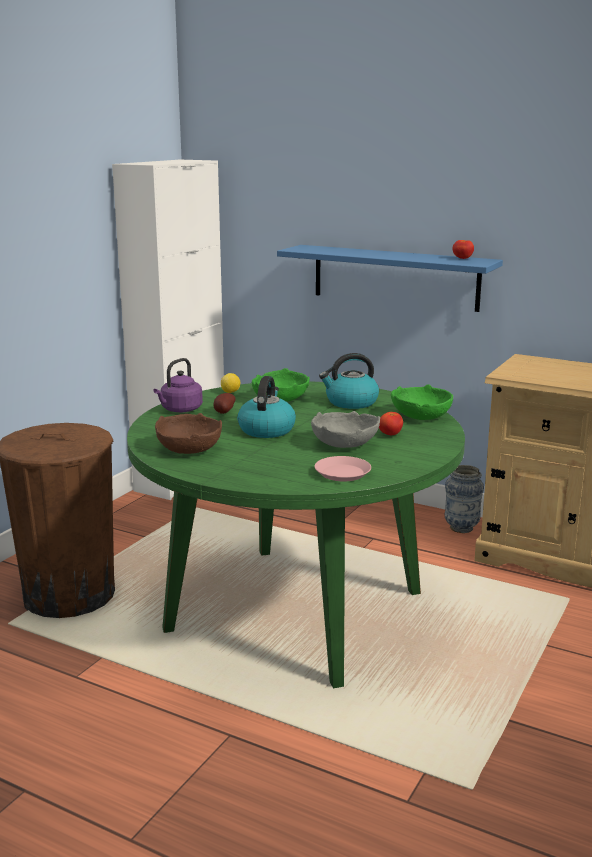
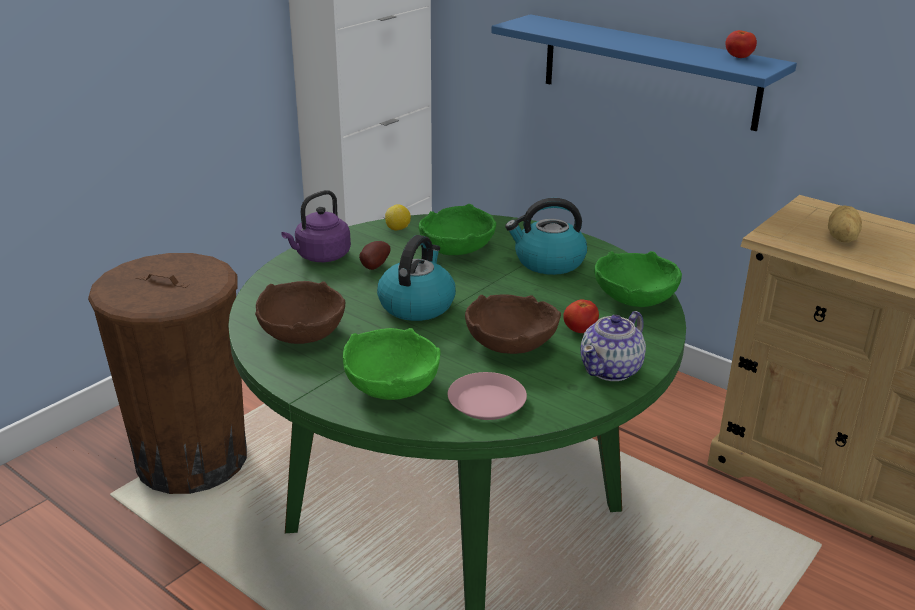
camera: 10 degrees right, 10 degrees up
(271, 470) = (392, 386): none -> green bowl
(344, 444) = (510, 343): grey bowl -> brown bowl
(421, 451) = (612, 369): none -> teapot
(461, 528) = (703, 408): vase -> none
(551, 373) = (840, 238): none -> potato

